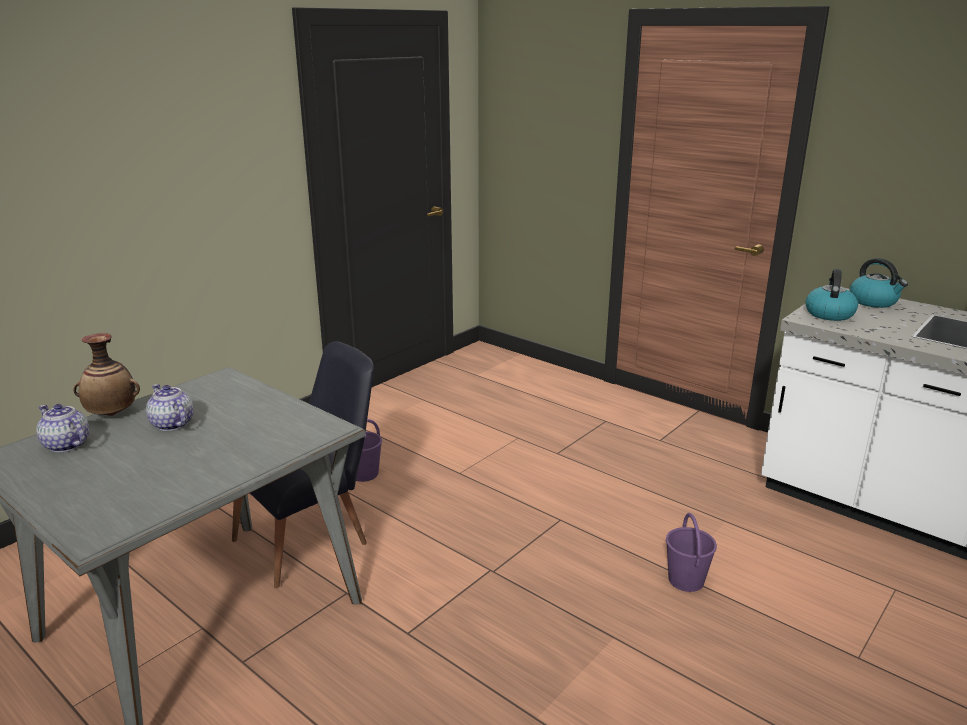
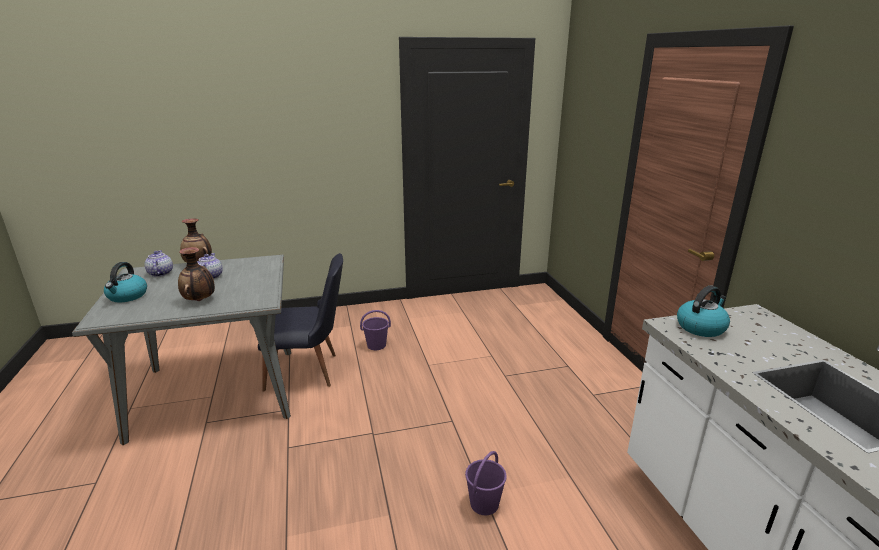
camera: 35 degrees right, 0 degrees up
(224, 456) = (200, 300): none -> vase
(874, 302) = (774, 330): kettle -> kettle (127, 296)

